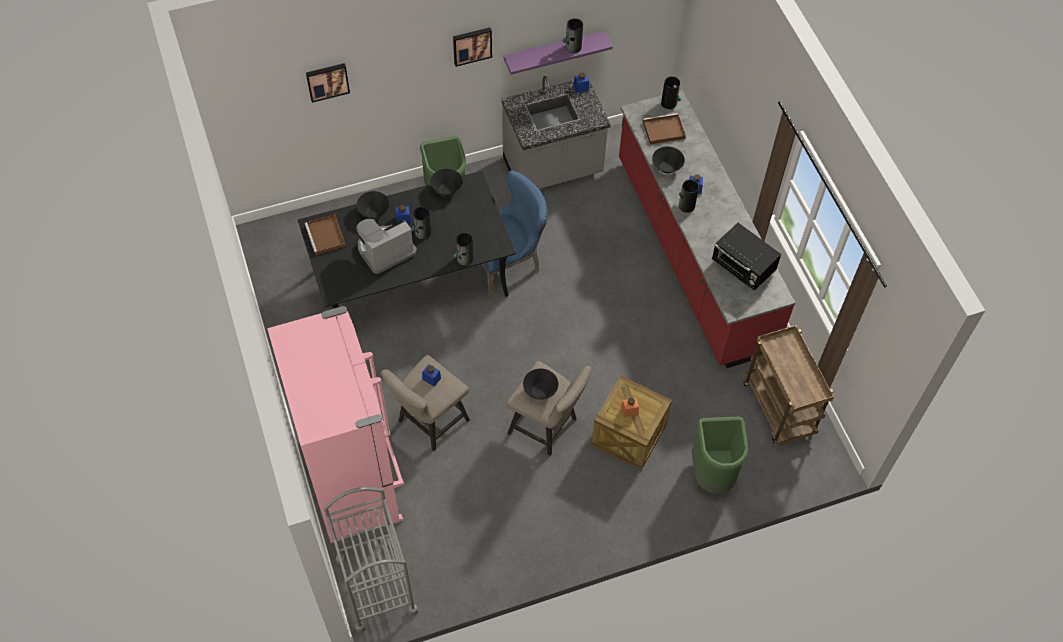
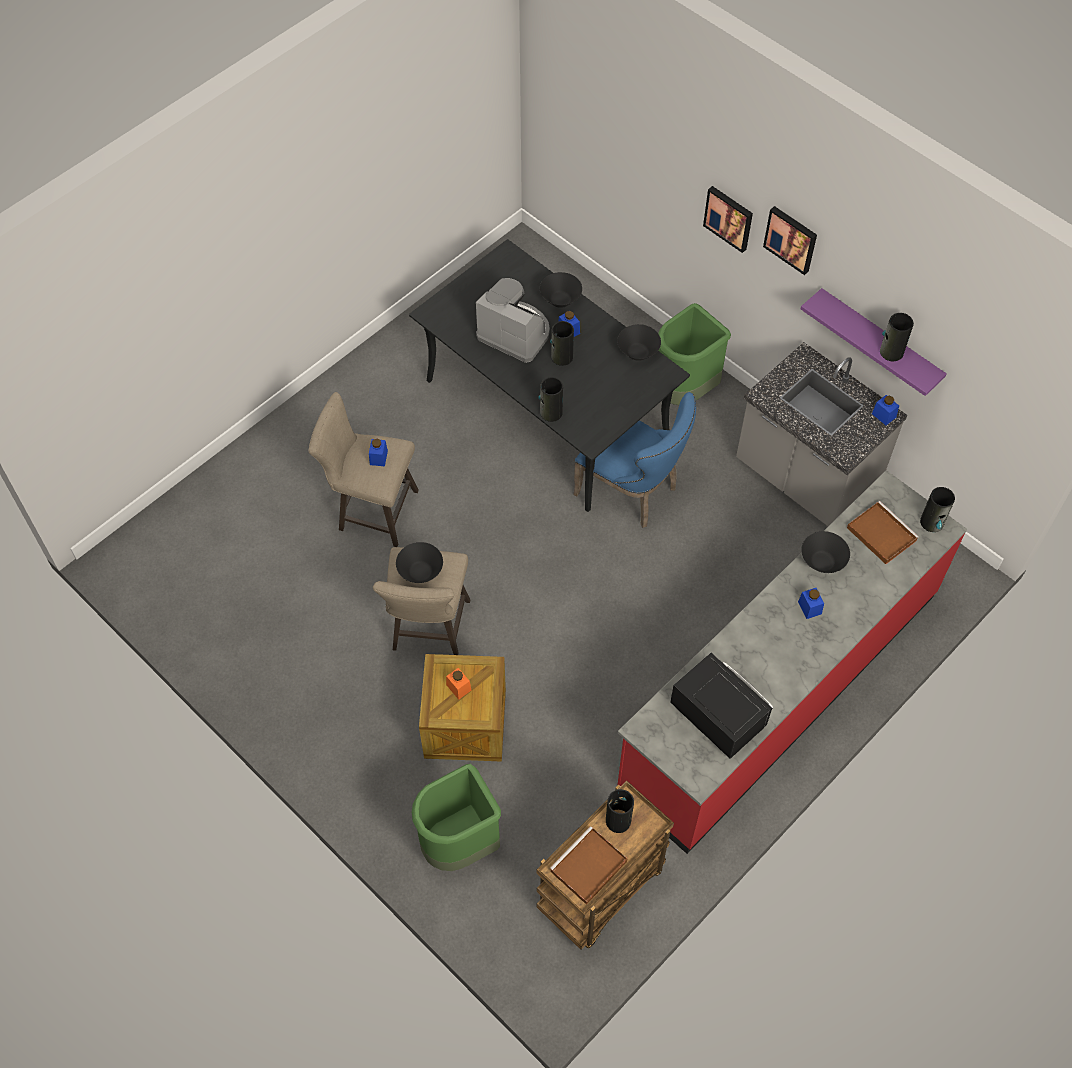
camera: 65 degrees right, 0 degrees up
(326, 236) = (500, 273): brown tray -> brown tray (588, 868)
(327, 81) = (637, 135): picture -> picture (729, 217)
(354, 479) = (267, 472): pink fridge -> none
(376, 585) = (150, 550): grey cart -> none
(686, 206) = (774, 609): vase -> vase (618, 820)
(743, 268) = (717, 716): black microwave -> black microwave turned 120 degrees clockwise

